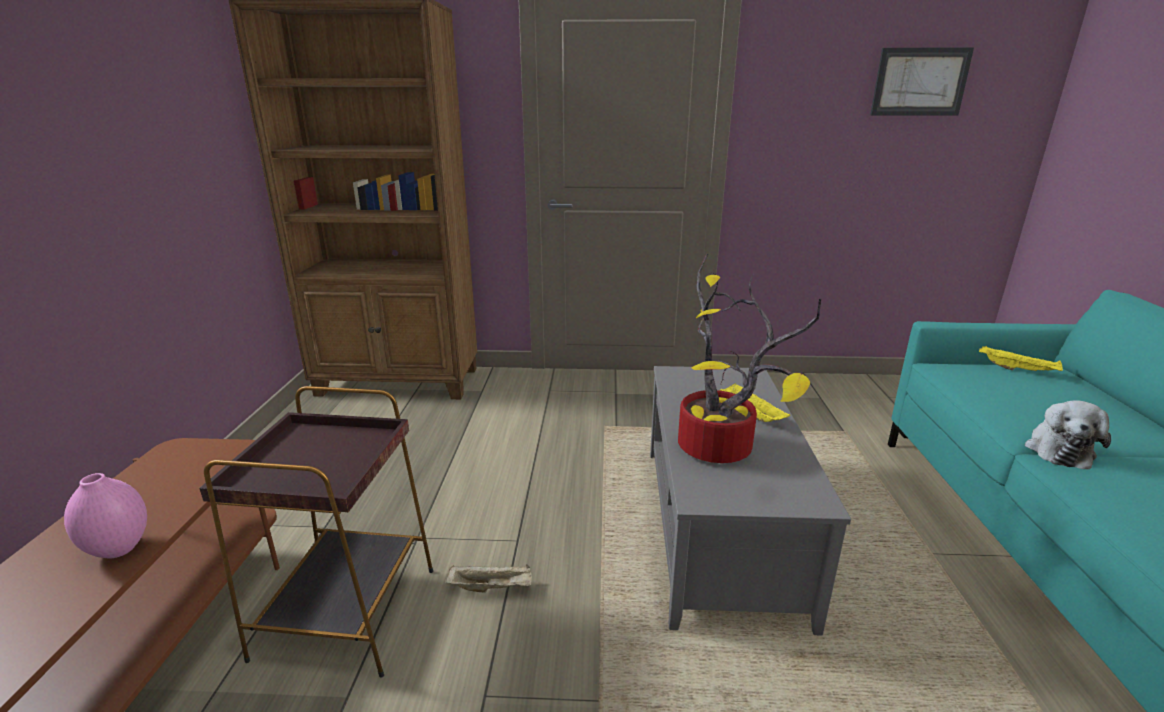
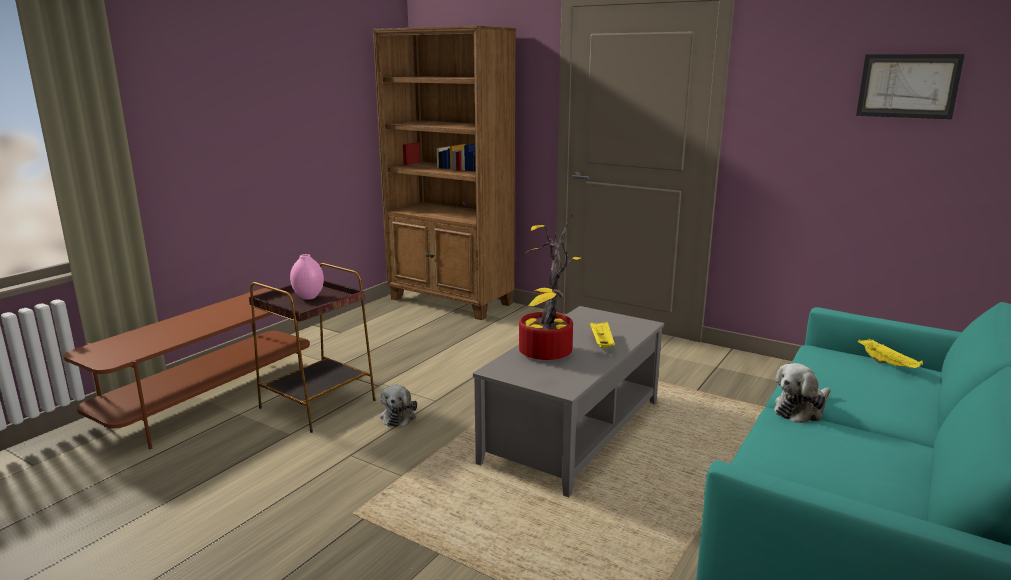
camera: 30 degrees right, 5 degrees down
(119, 550) = (215, 322): pink vase -> pink vase (308, 297)
(491, 587) = (398, 416): beige tray -> plush toy

